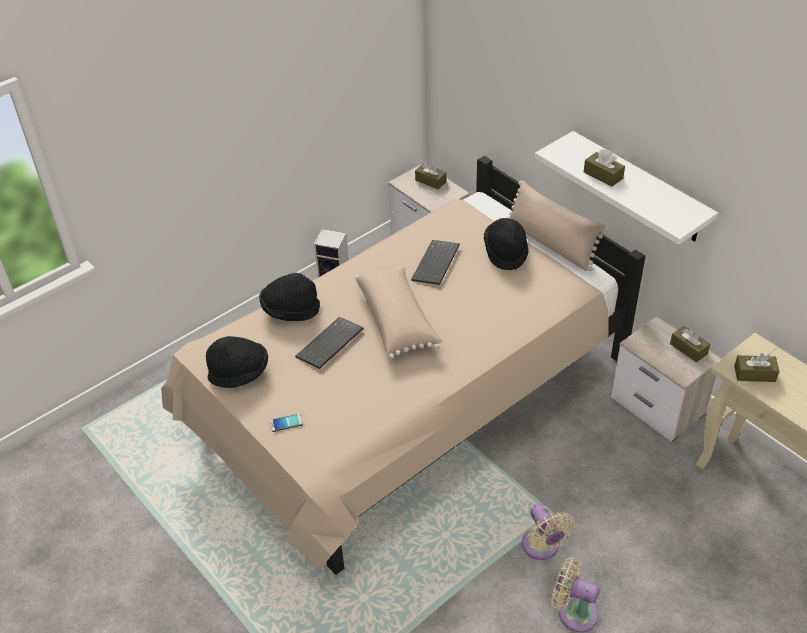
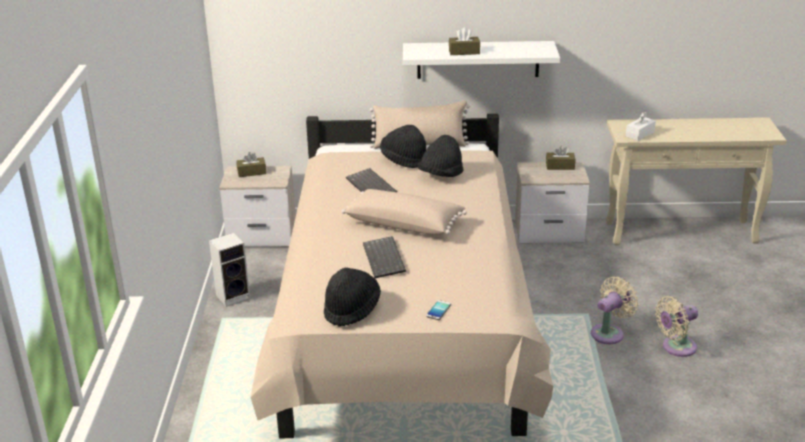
camera: 50 degrees left, 15 degrees down
(290, 310) = (318, 260): black hat -> black hat (441, 175)
(542, 547) = (609, 333): beige fan -> beige fan turned 60 degrees counterclockwise
(754, 374) = (640, 134): brown tissue box -> white tissue box

